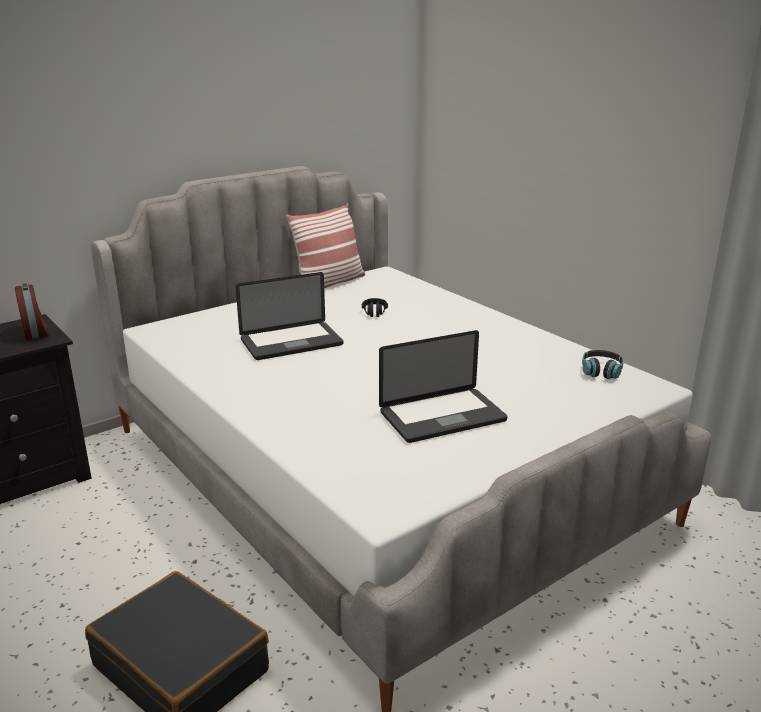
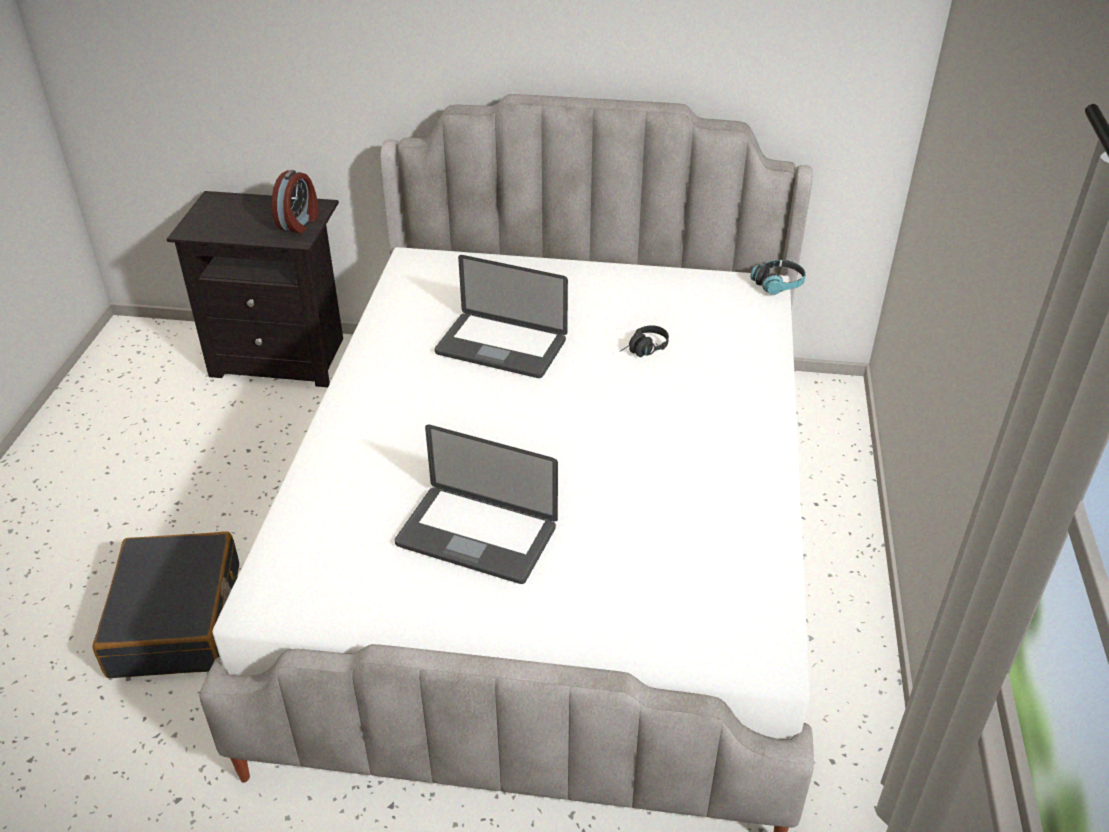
camera: 45 degrees right, 15 degrees up
(329, 283) = (674, 273): pillow -> none
(601, 371) = (748, 591): headphones -> headphones (778, 284)

